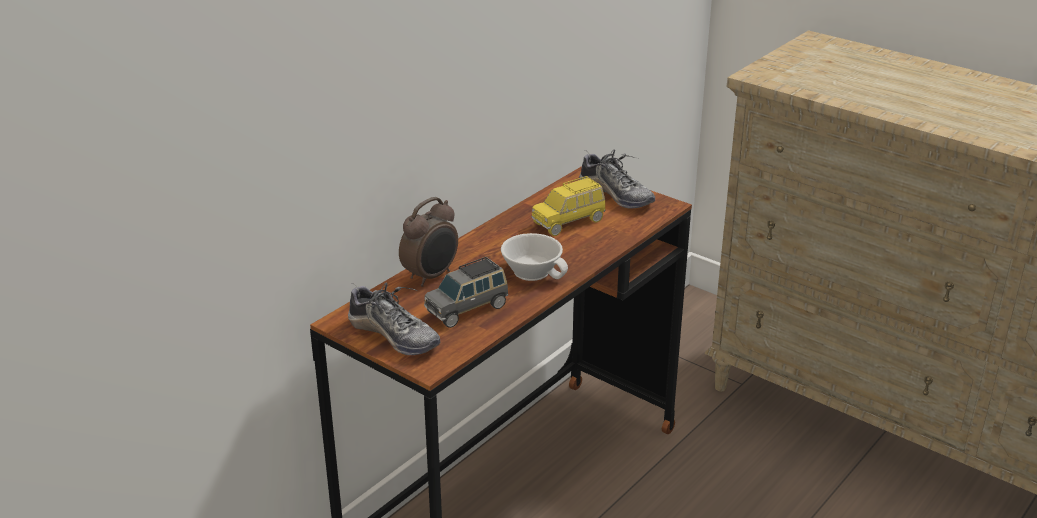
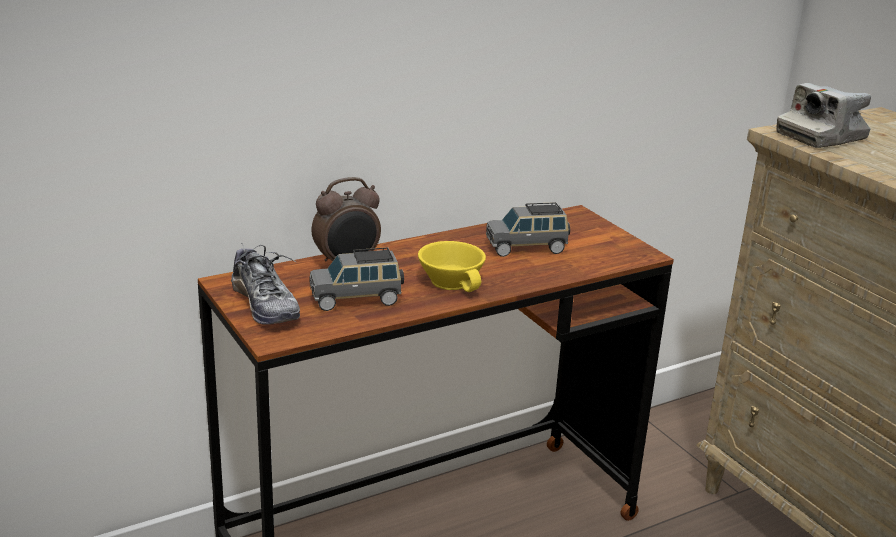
camera: 20 degrees right, 5 degrees down
(534, 271) = (454, 281): white cup -> yellow cup
(569, 222) = (527, 248): yellow toy car -> grey toy car
(616, 195) = (597, 235): shoe -> none
(787, 74) = (821, 137): none -> camera

